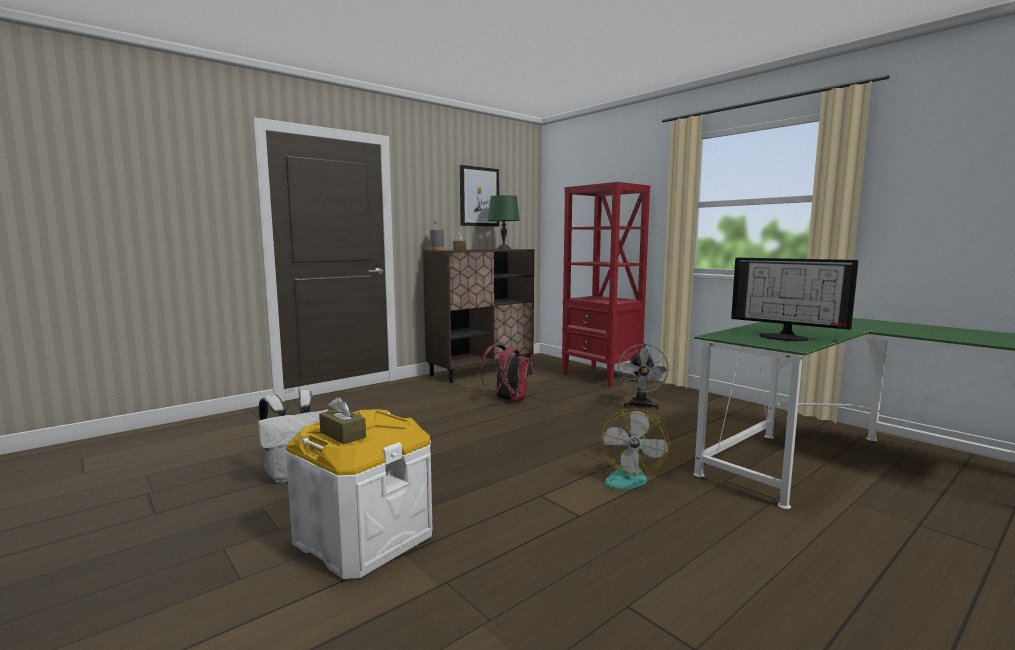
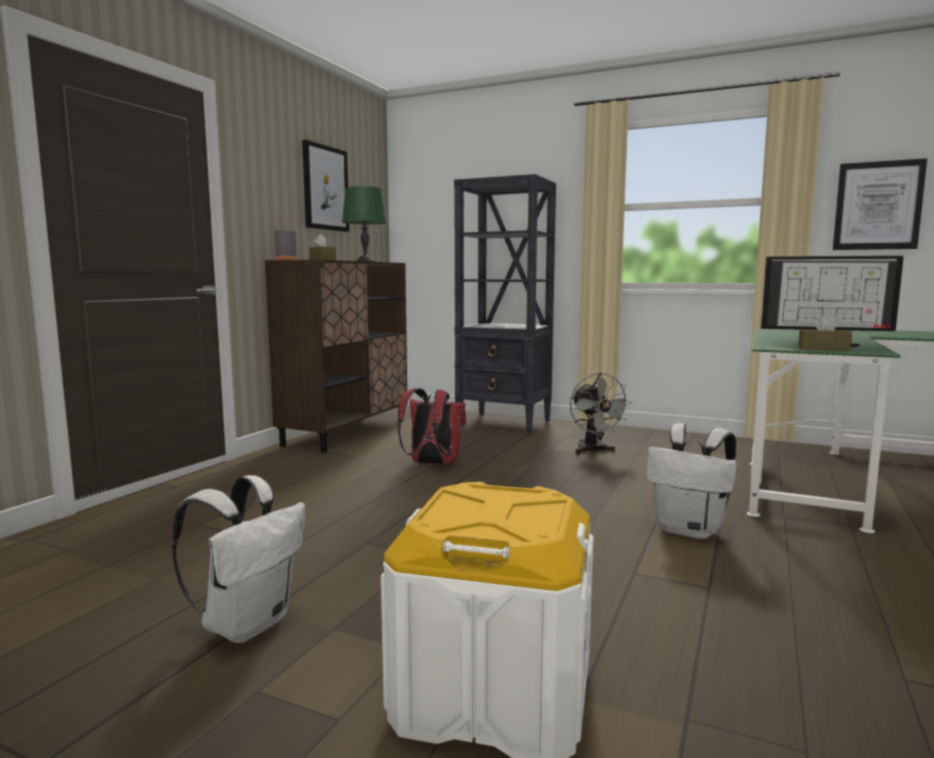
camera: 25 degrees left, 0 degrees up
(343, 435) = (502, 525): brown tissue box -> brown tissue box (823, 349)
(601, 376) = (504, 423): red bookcase -> black bookcase
(626, 476) = (690, 530): fan -> white backpack
(933, 201) = (877, 206): none -> picture

